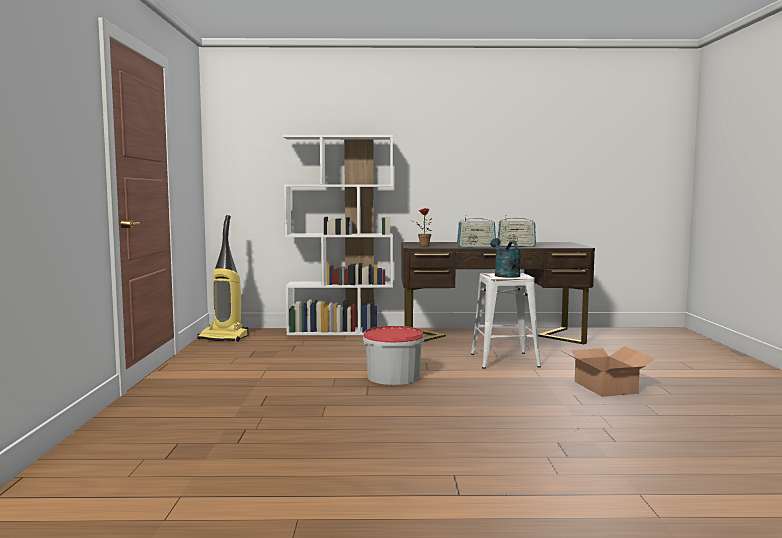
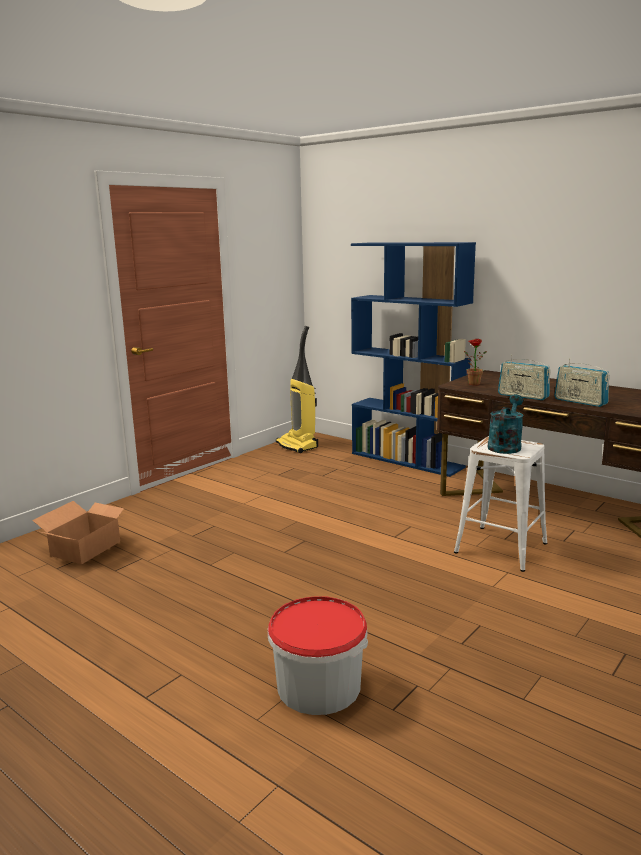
camera: 40 degrees right, 10 degrees up
(341, 331) = (407, 460): white bookcase -> blue bookcase
(393, 377) = (346, 536): bucket -> bucket (319, 686)
(605, 387) = (543, 630): cardboard box -> cardboard box (87, 548)

